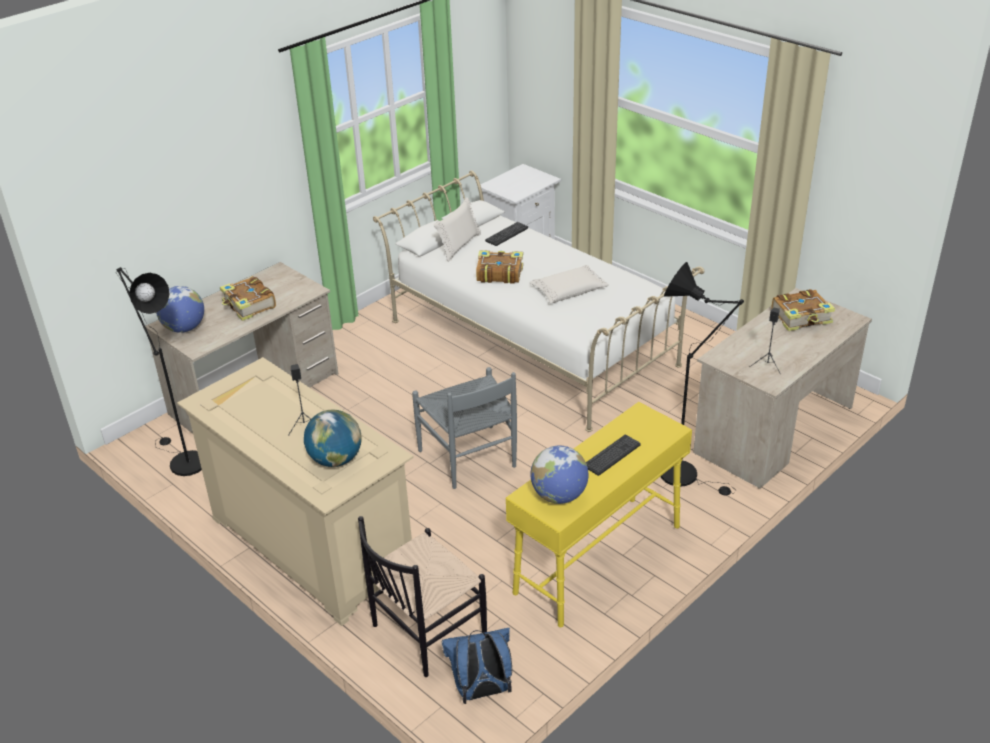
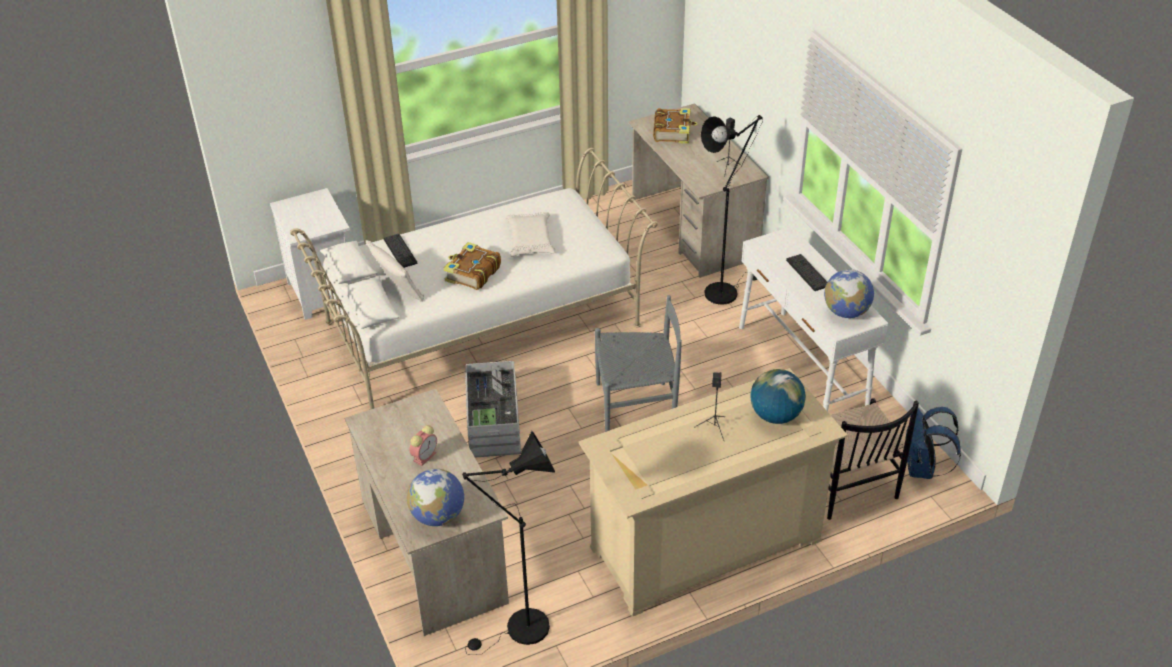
camera: 70 degrees left, 5 degrees up
(249, 305) = (425, 456): book -> alarm clock
(411, 383) = (492, 422): none -> grey storage box
(597, 559) = (801, 367): yellow console table -> white console table

